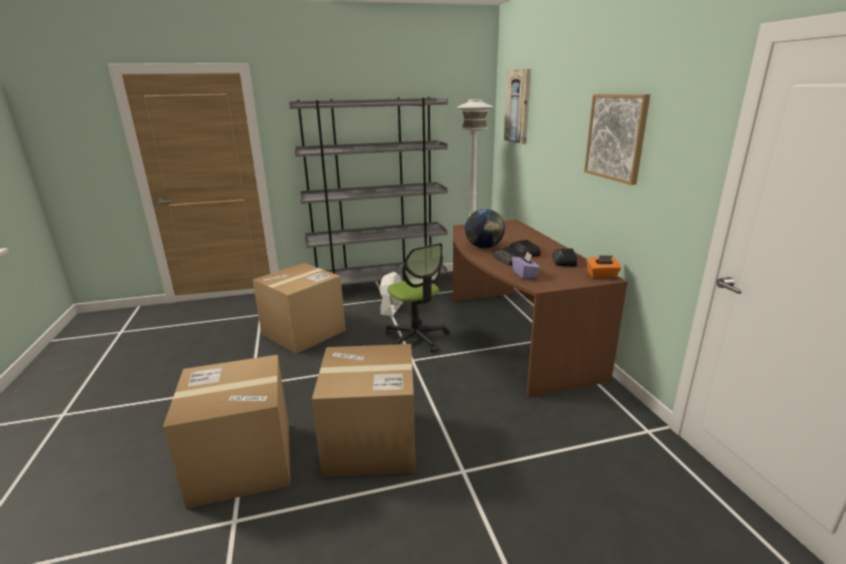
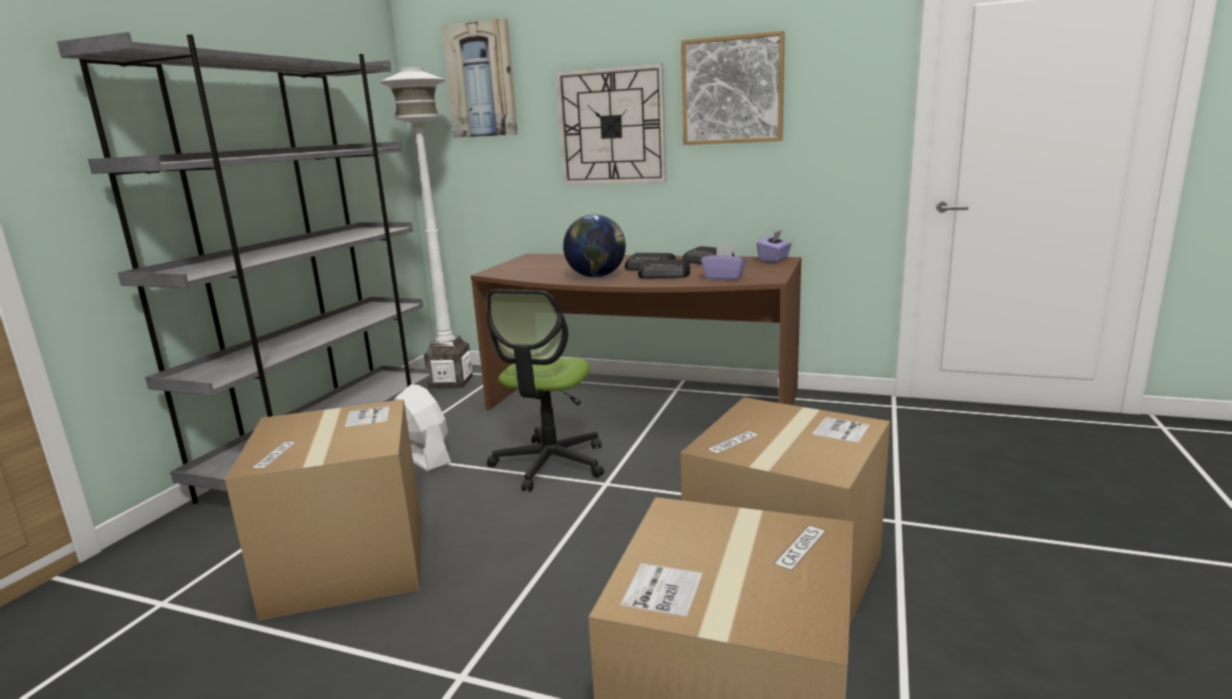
camera: 55 degrees left, 5 degrees down
(416, 338) = (550, 464): office chair -> office chair turned 105 degrees clockwise
(560, 149) = (611, 126): none -> wall clock
(602, 276) = (774, 259): orange tissue box -> purple tissue box

